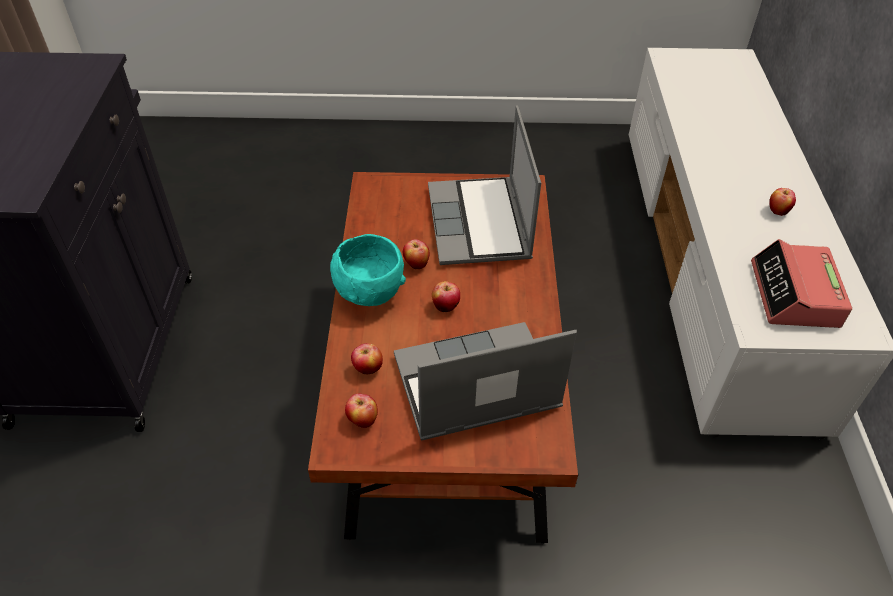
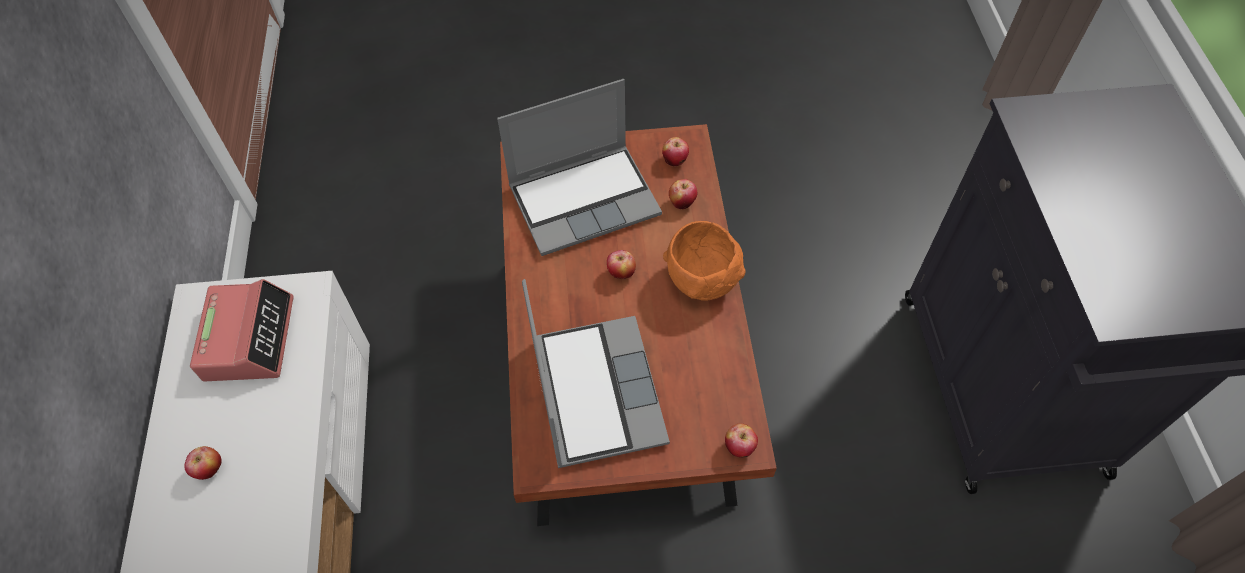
camera: 175 degrees right, 10 degrees up
(369, 294) = (702, 280): turquoise bowl -> orange bowl
(416, 265) = (661, 322): apple -> apple (739, 448)

